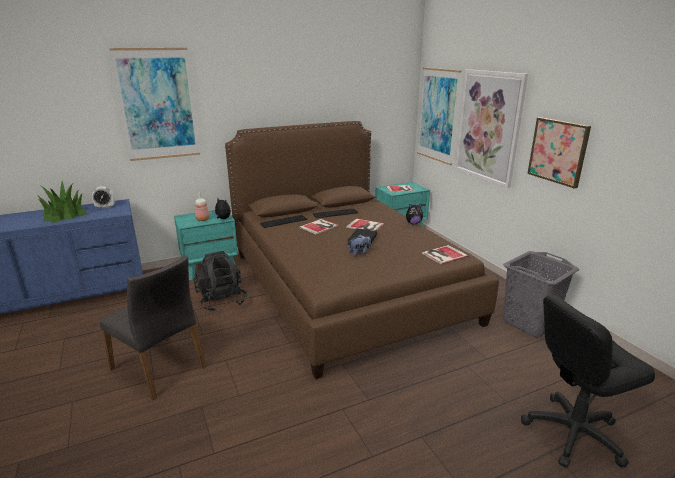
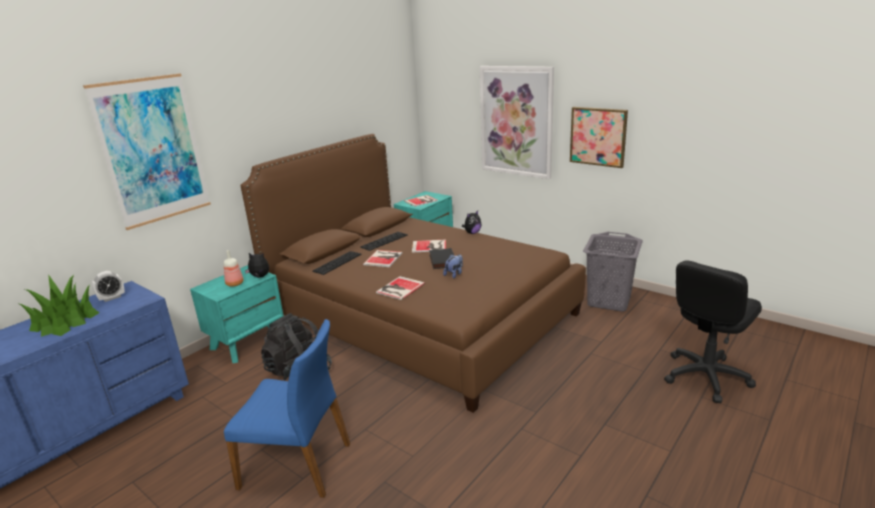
camera: 25 degrees left, 0 degrees up
(160, 367) = (298, 464): grey chair -> blue chair
(438, 115) = (448, 116): picture -> none
(443, 254) = (530, 255): book -> book (399, 288)

